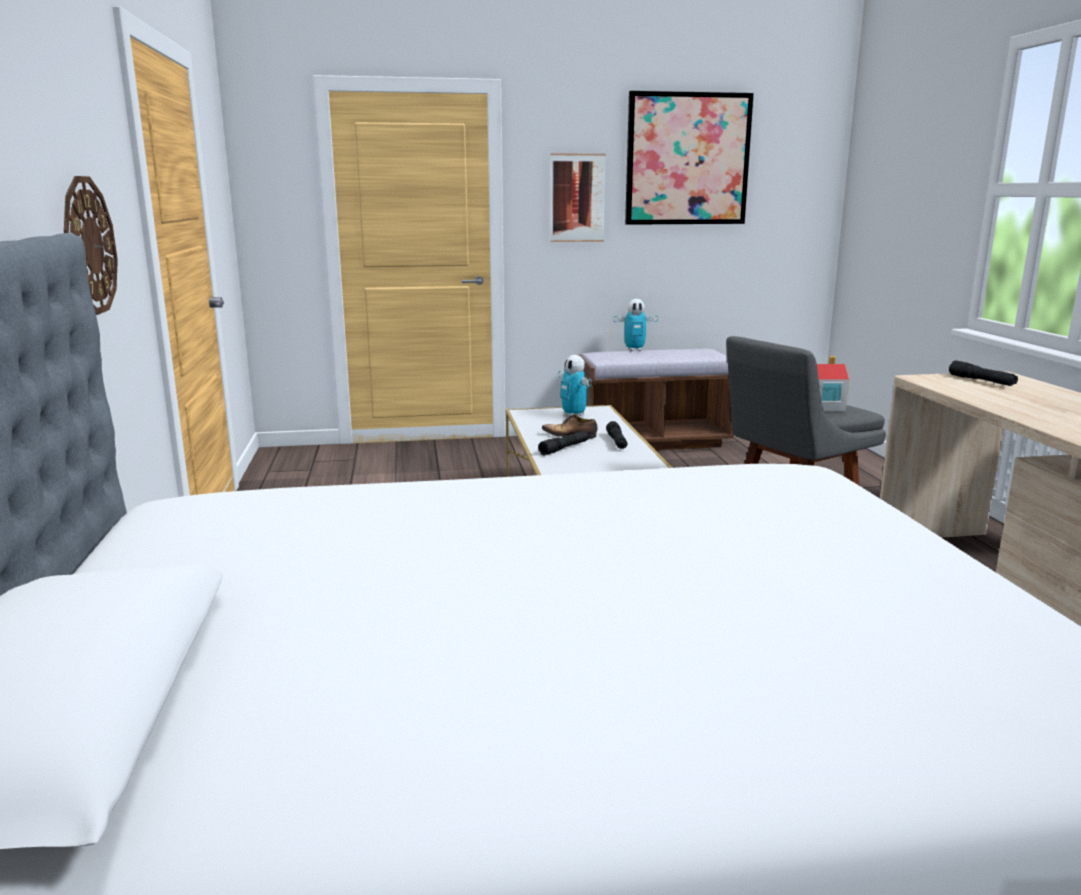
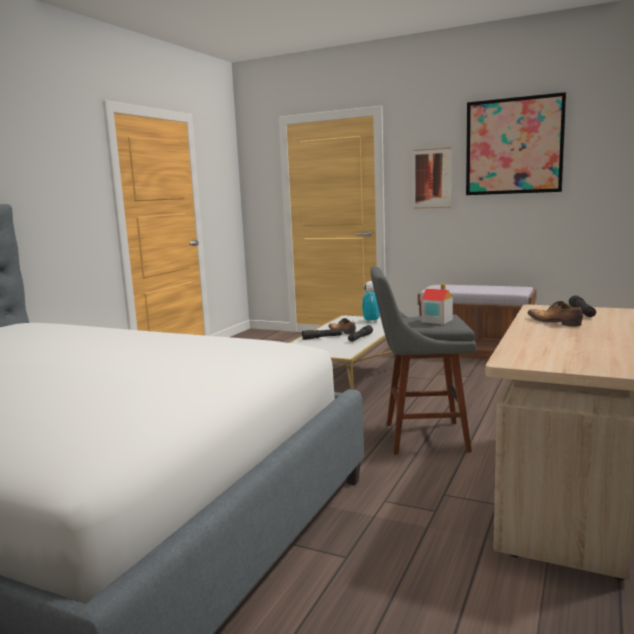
camera: 35 degrees right, 5 degrees down
(89, 245) = (47, 210): wall clock -> none
(634, 350) = (467, 284): toy robot -> none
(998, 396) = (554, 322): none -> shoe

